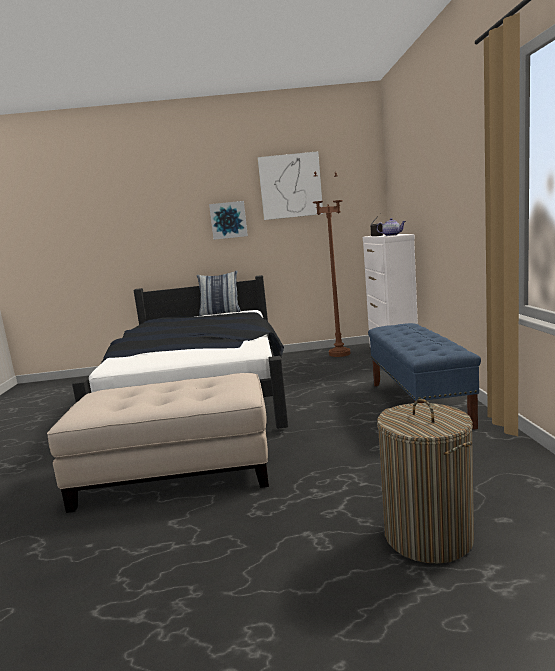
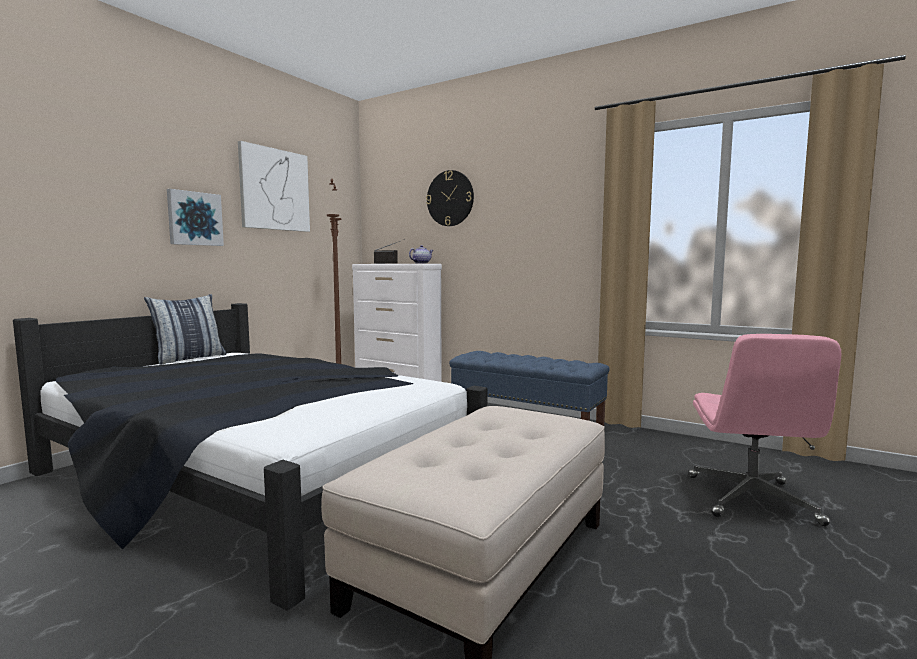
camera: 55 degrees left, 5 degrees down
(419, 166) = (450, 198): none -> wall clock
(427, 535) = (752, 500): laundry basket -> pink office chair

